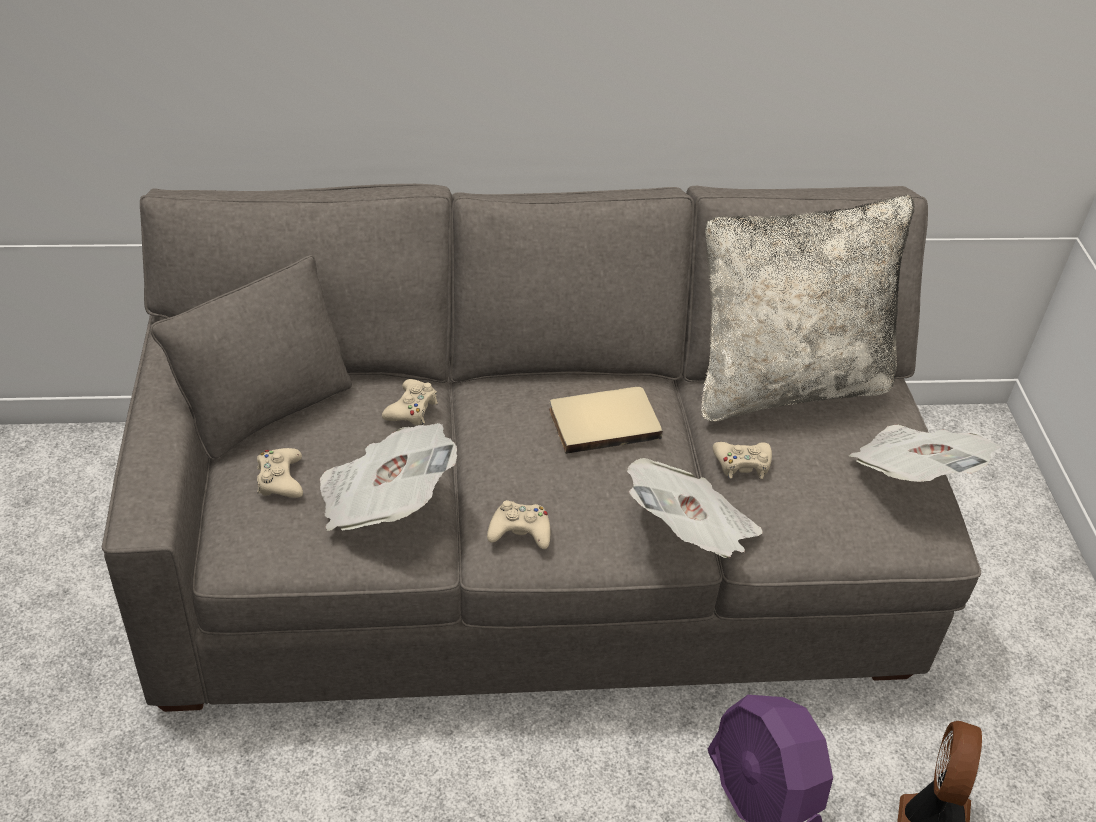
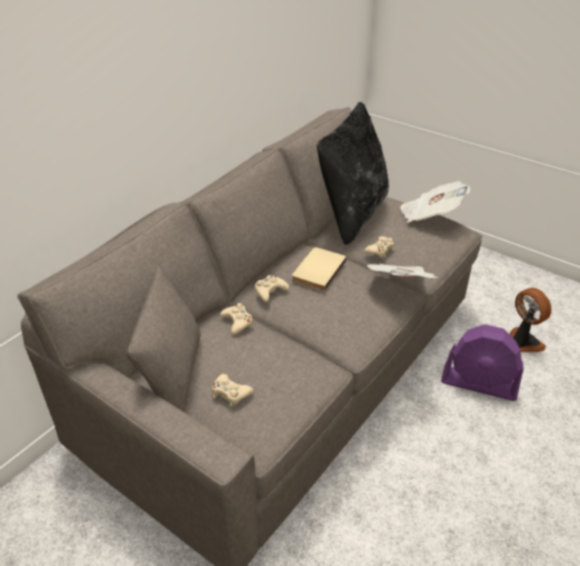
camera: 45 degrees left, 5 degrees down
(384, 502) = (287, 364): newspaper -> none
(520, 531) = (351, 332): beige game controller -> beige game controller (270, 291)
(789, 389) = (353, 217): beige pillow -> black pillow

